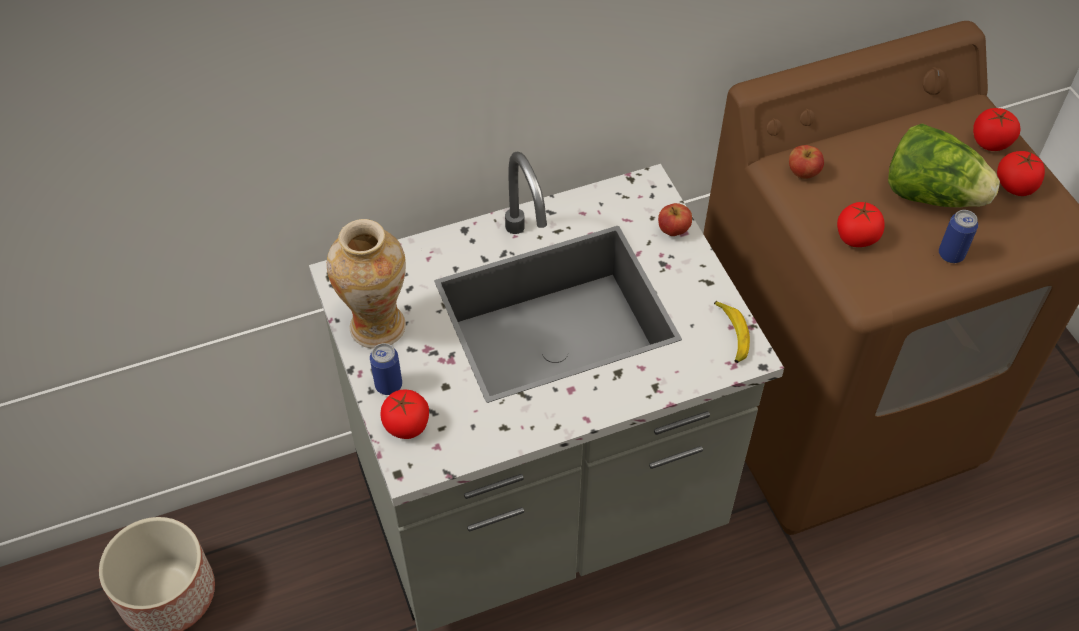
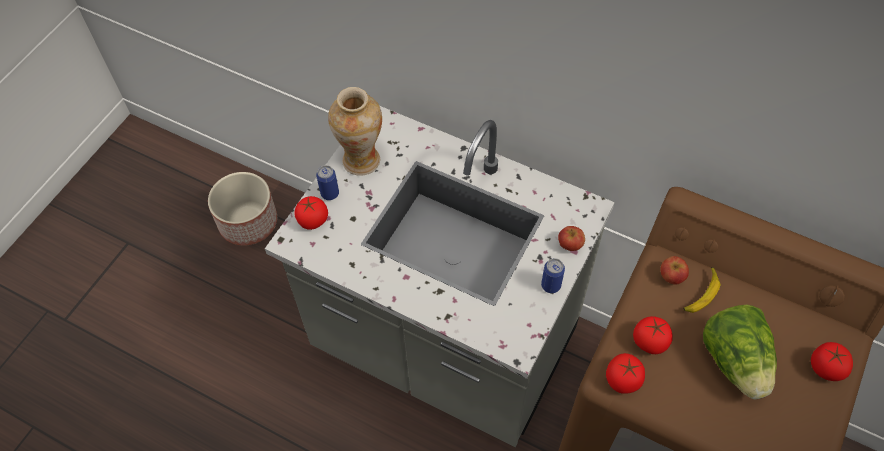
camera: 50 degrees right, 5 degrees up
(731, 335) = (523, 329): banana -> banana (701, 294)
(951, 254) = (695, 406): can -> can (551, 285)
(1015, 186) = (802, 408): tomato -> tomato (623, 380)

